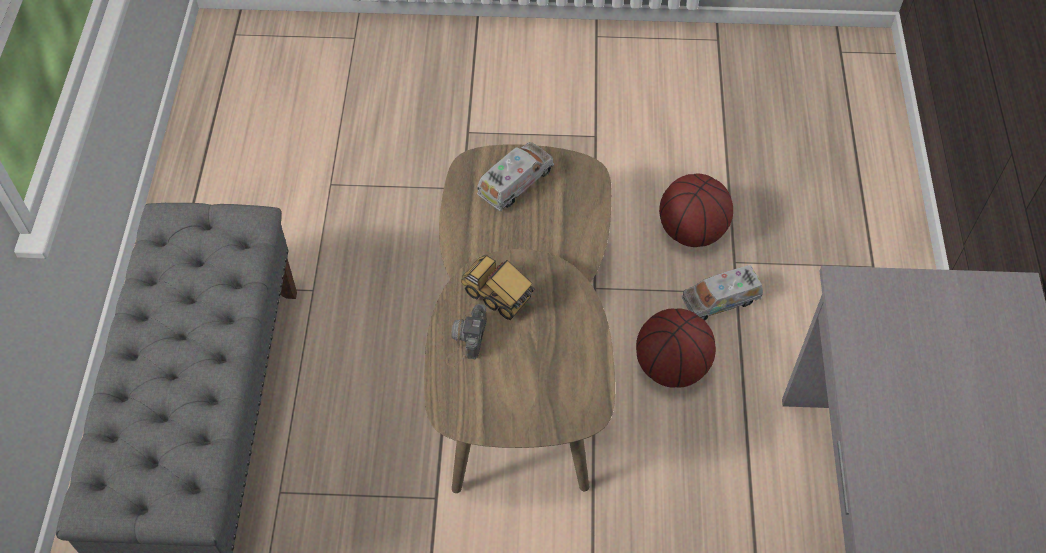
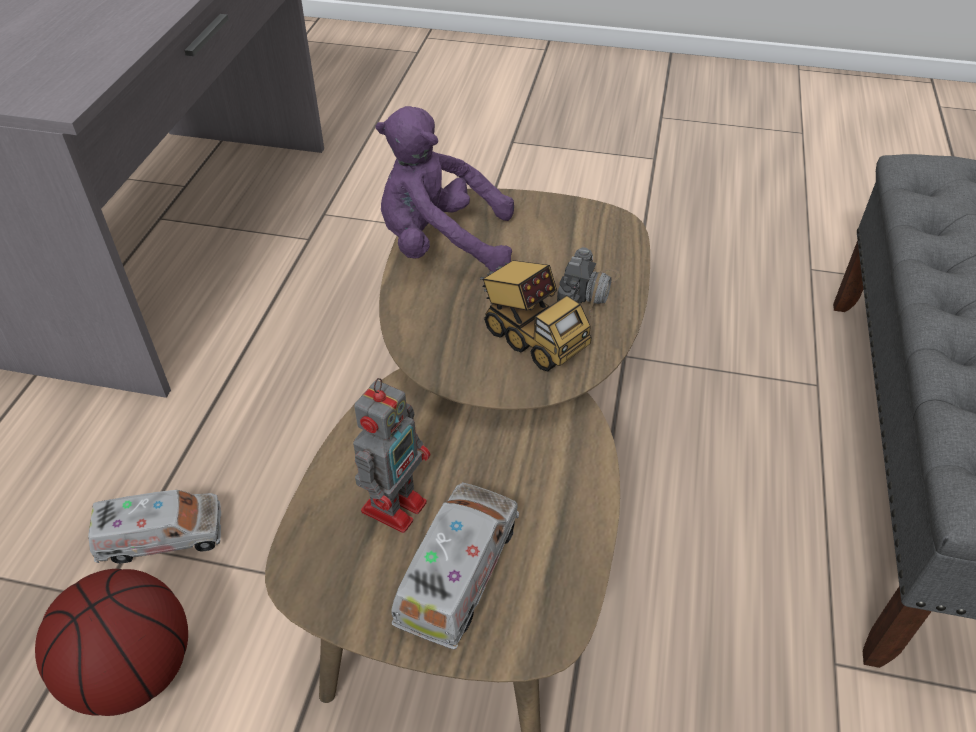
camera: 170 degrees left, 10 degrees down
(515, 183) = (458, 573): toy truck -> toy truck turned 150 degrees clockwise
(556, 210) = (396, 504): none -> toy robot
(578, 371) = (441, 245): none -> purple plush toy
(672, 367) = (284, 454): basketball -> none

